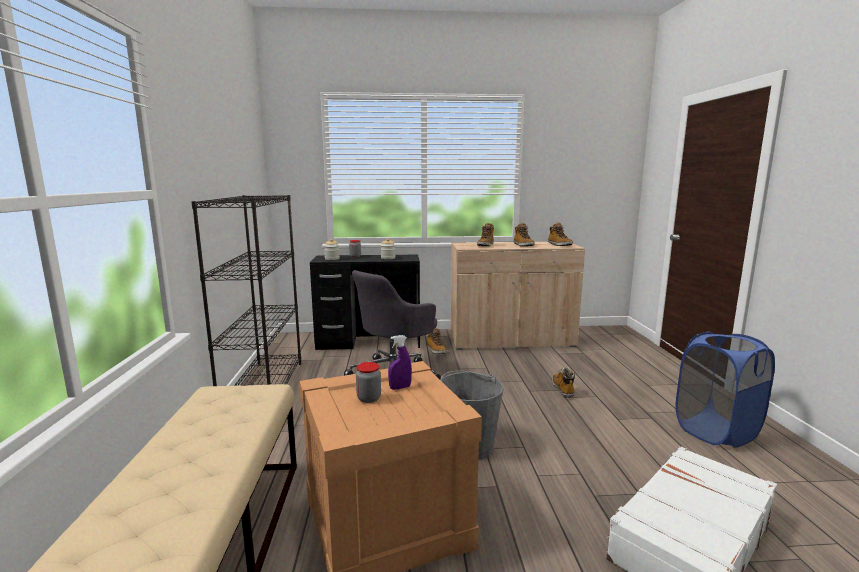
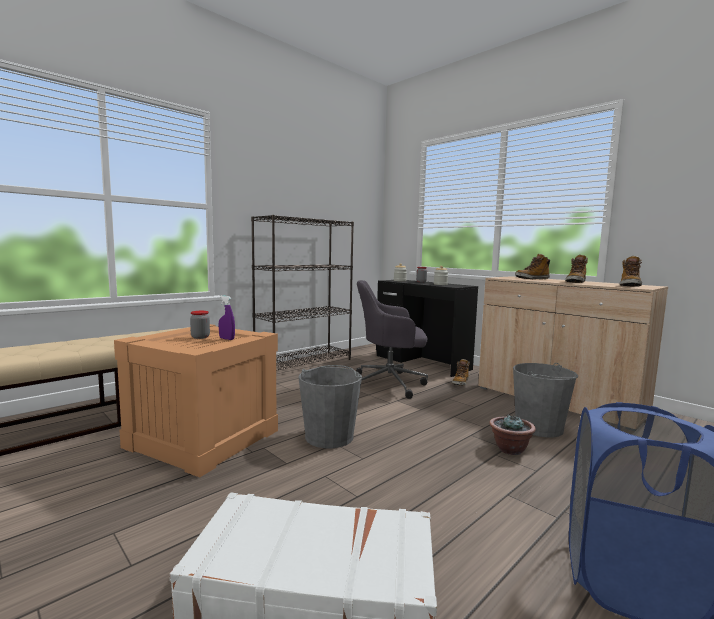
camera: 50 degrees right, 5 degrees down
(543, 366) = (539, 427): none -> grey bucket
(563, 389) = (510, 449): boot -> potted plant

